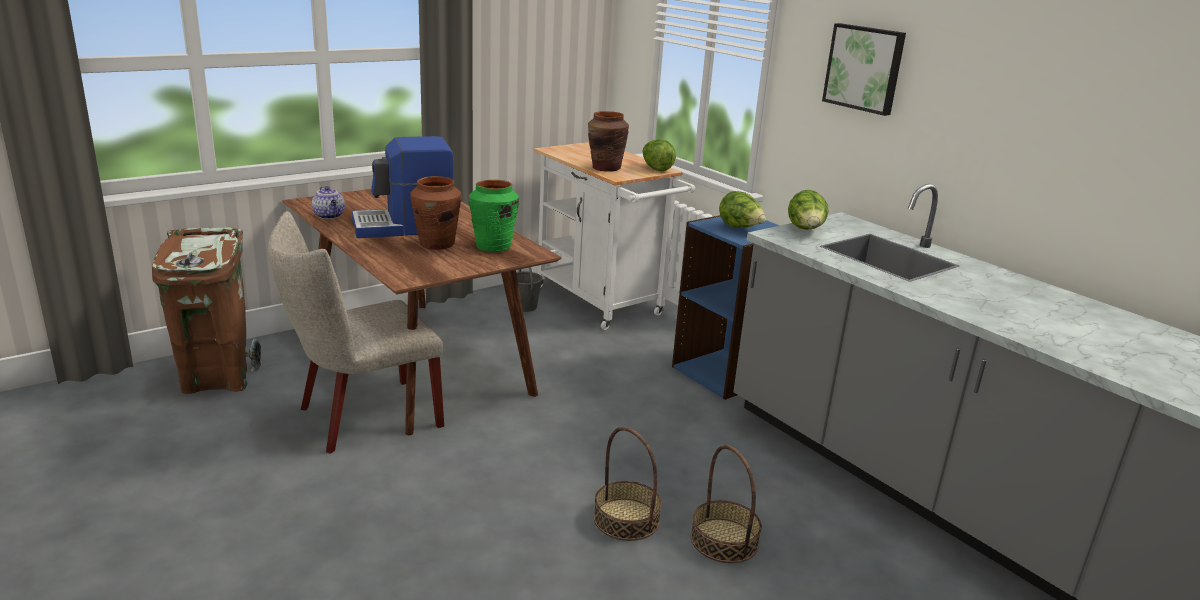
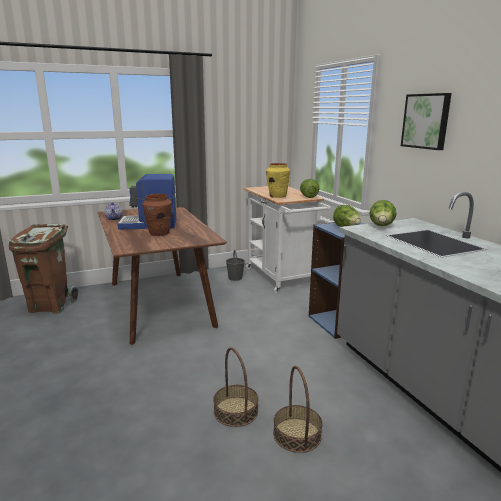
camera: 15 degrees right, 5 degrees down
(361, 418) = (110, 333): beige chair -> none
(493, 247) = (190, 235): green vase -> none
(605, 168) = (277, 196): brown vase -> yellow vase

